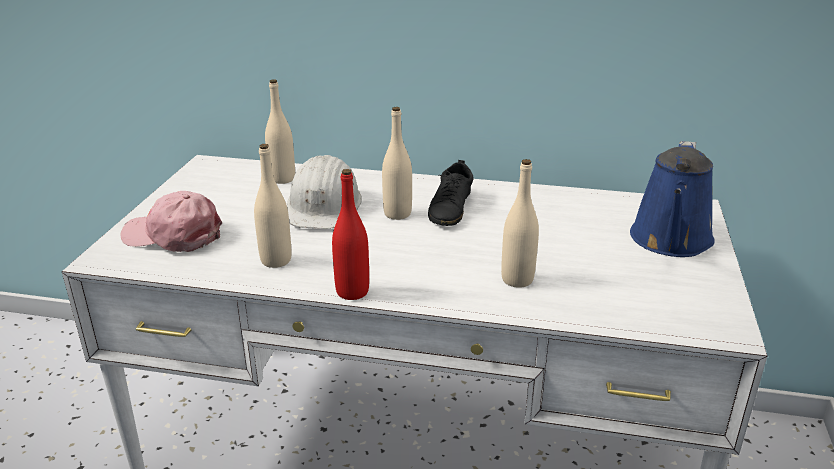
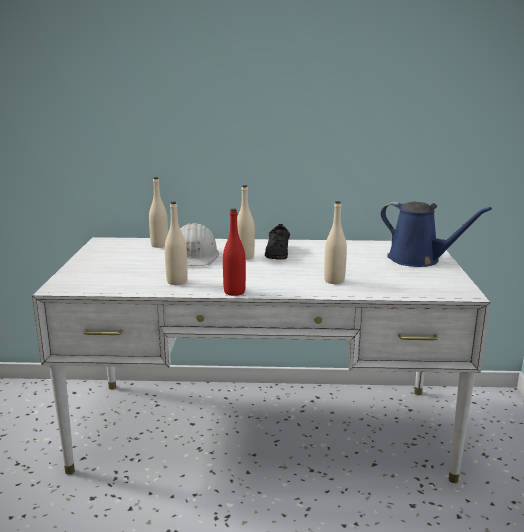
camera: 10 degrees left, 10 degrees down
(173, 235) = (100, 274): pink cap -> none
(670, 241) = (418, 260): blue watering can -> blue watering can turned 60 degrees counterclockwise

